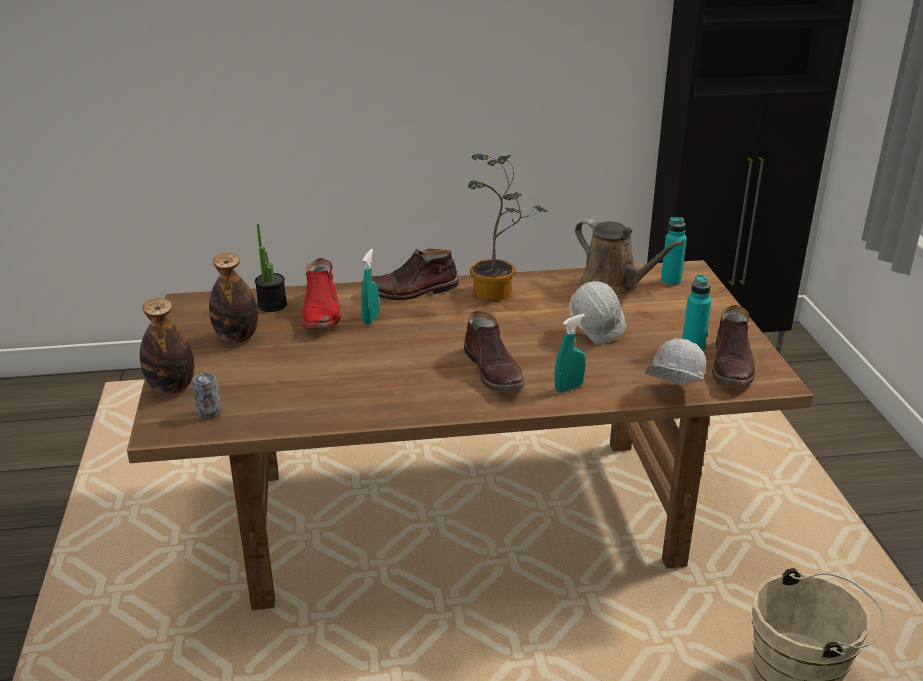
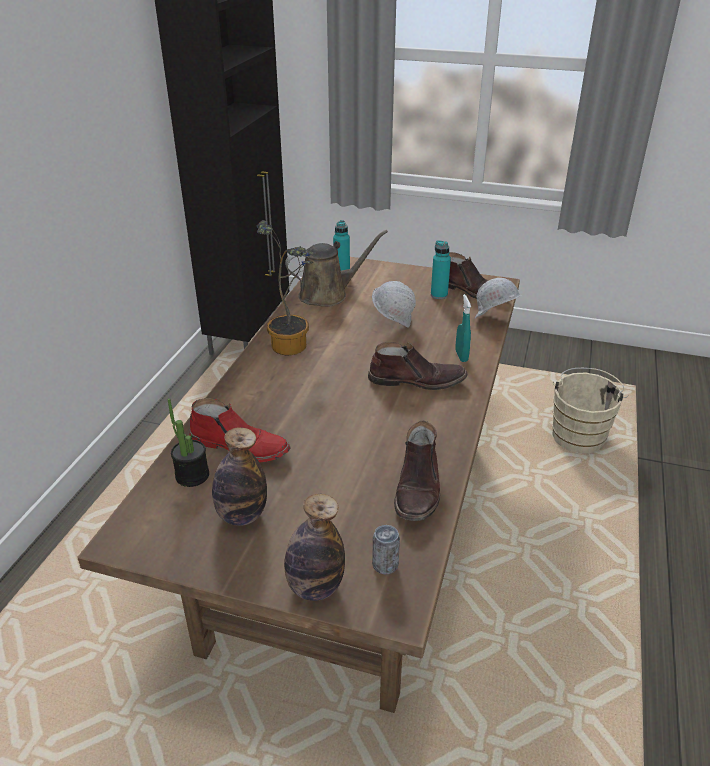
camera: 65 degrees left, 5 degrees up
(371, 318) = (278, 419): turquoise spray bottle -> none
(411, 291) = (246, 384): brown boot -> brown boot (418, 488)

